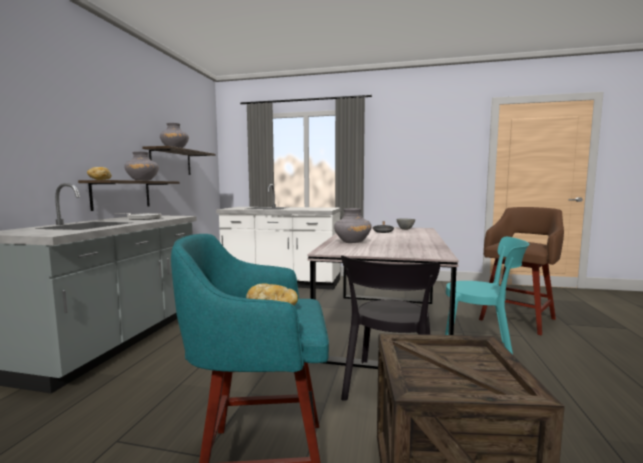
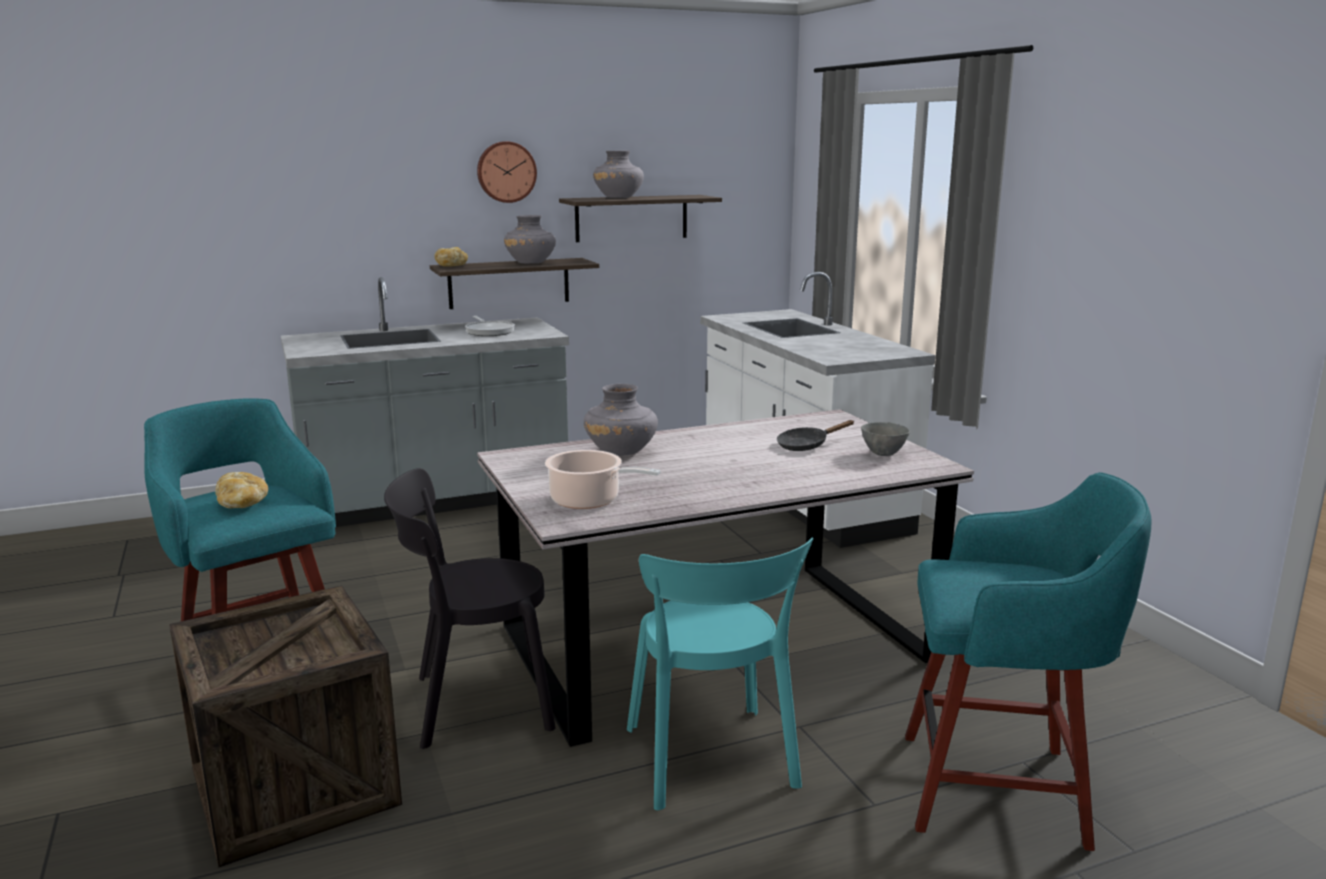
camera: 55 degrees right, 10 degrees up
(117, 125) = (506, 172): none -> wall clock
(415, 251) = (589, 501): none -> cooking pot
(518, 318) = (1000, 790): brown stool -> turquoise stool

